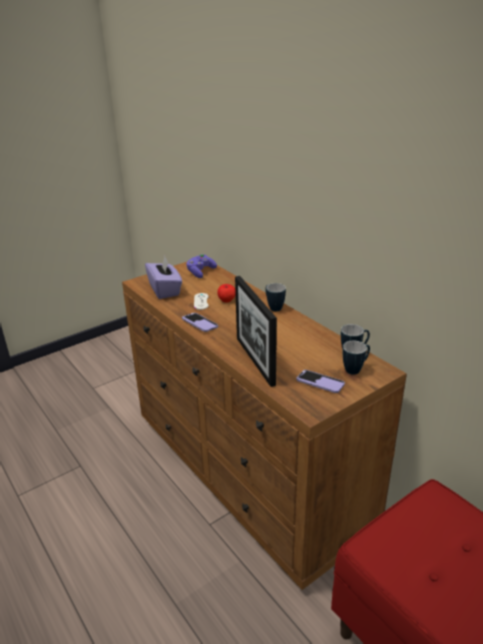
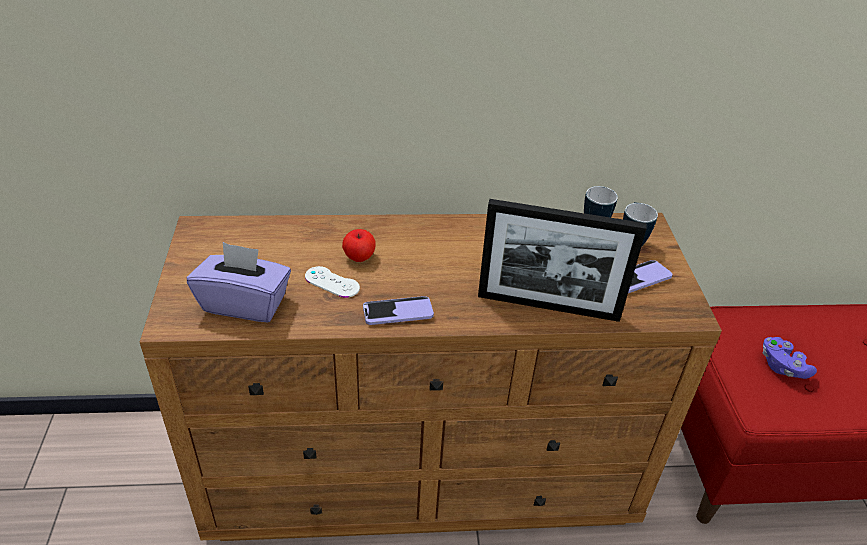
camera: 60 degrees left, 10 degrees up
(200, 272) = (233, 241): purple game controller -> purple game controller (782, 366)
(273, 307) = (427, 227): mug -> none

